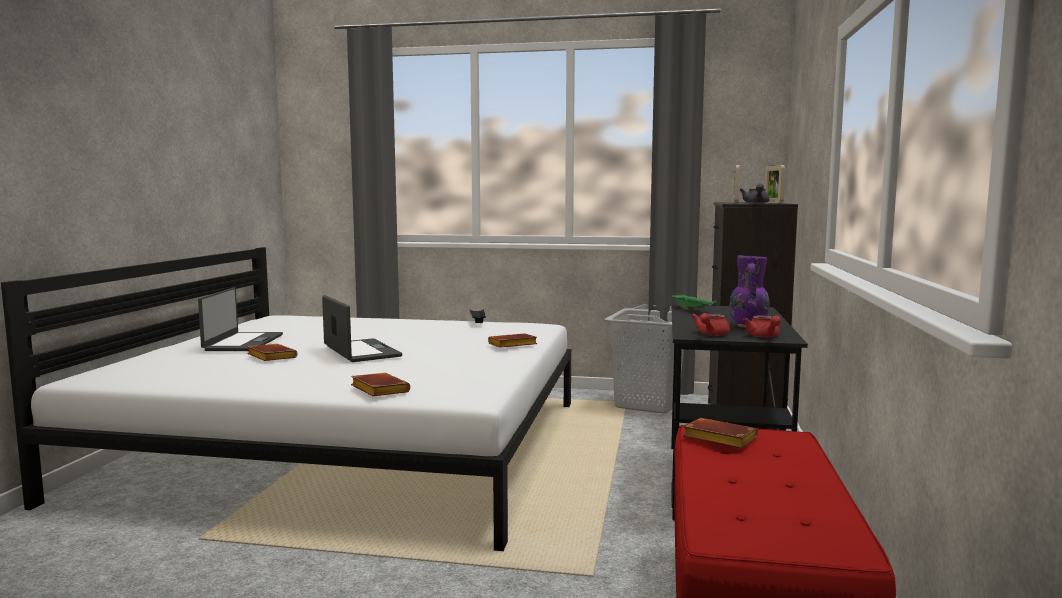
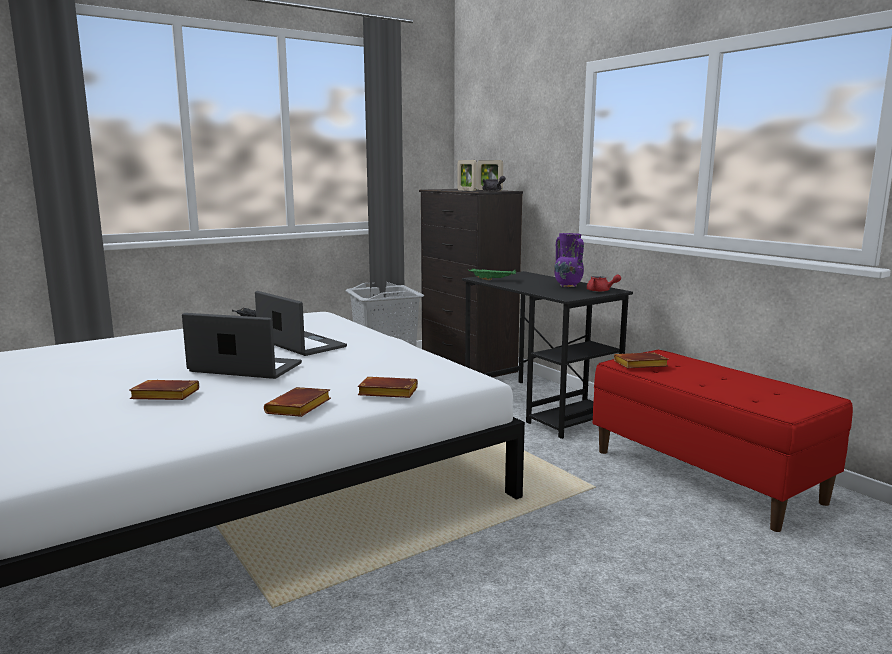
camera: 45 degrees left, 5 degrees up
(242, 342) = (64, 391): laptop -> laptop (300, 344)
(511, 345) = (356, 334): brown book -> brown book (299, 408)
(710, 334) = (573, 294): red teapot -> none

